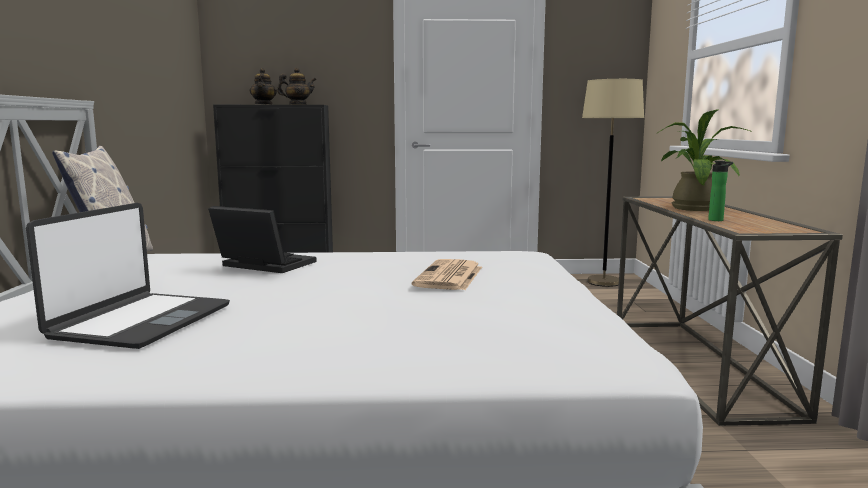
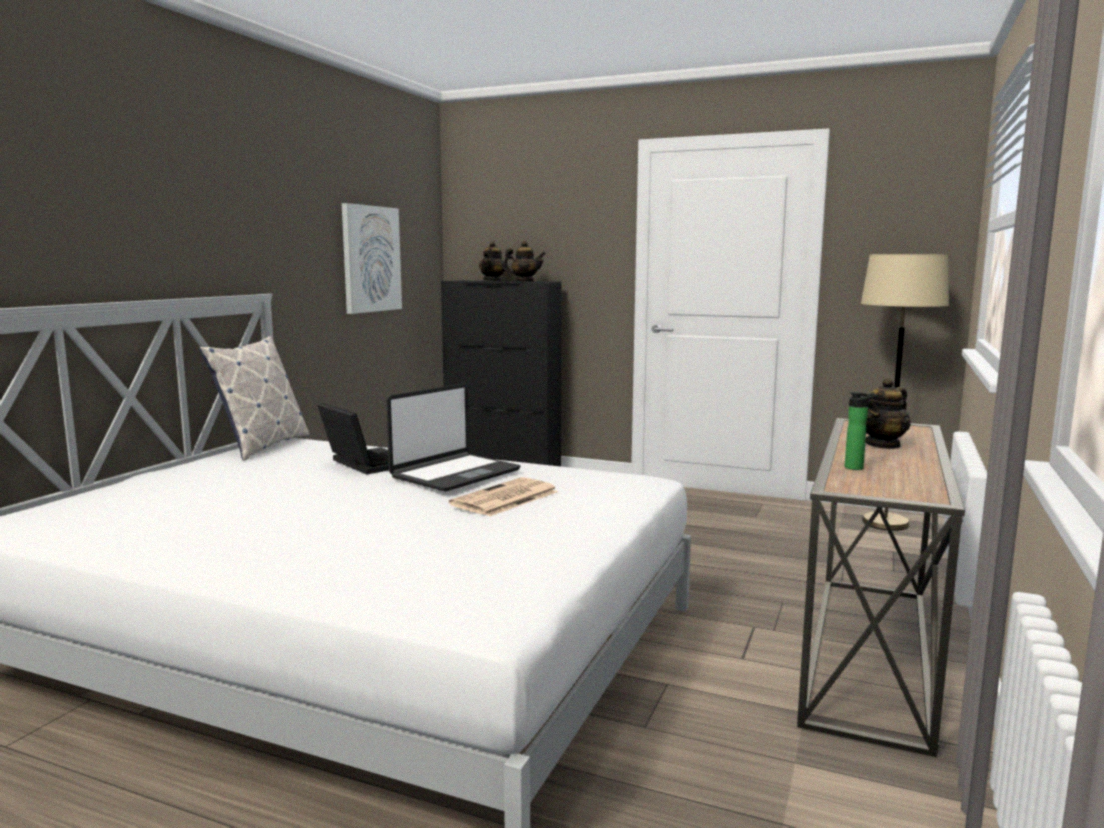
camera: 25 degrees right, 0 degrees up
(141, 322) = (194, 507): laptop -> laptop (454, 474)
(158, 77) = (371, 259): none -> picture
(694, 208) = (883, 445): potted plant -> teapot

